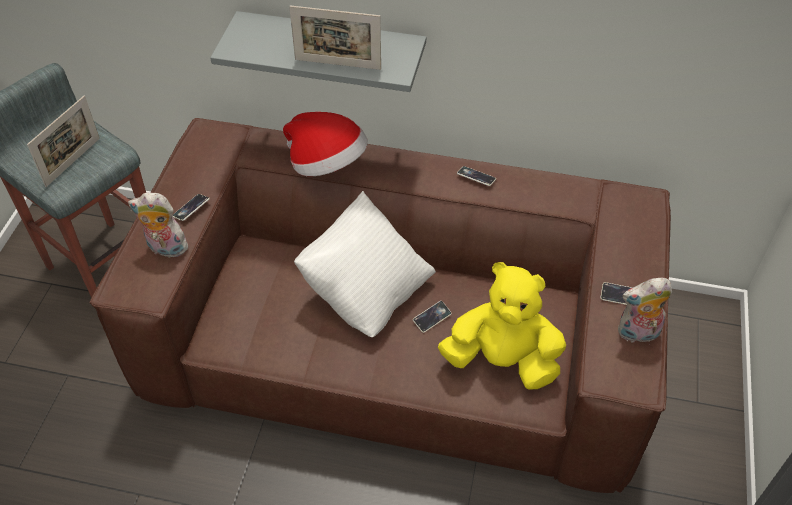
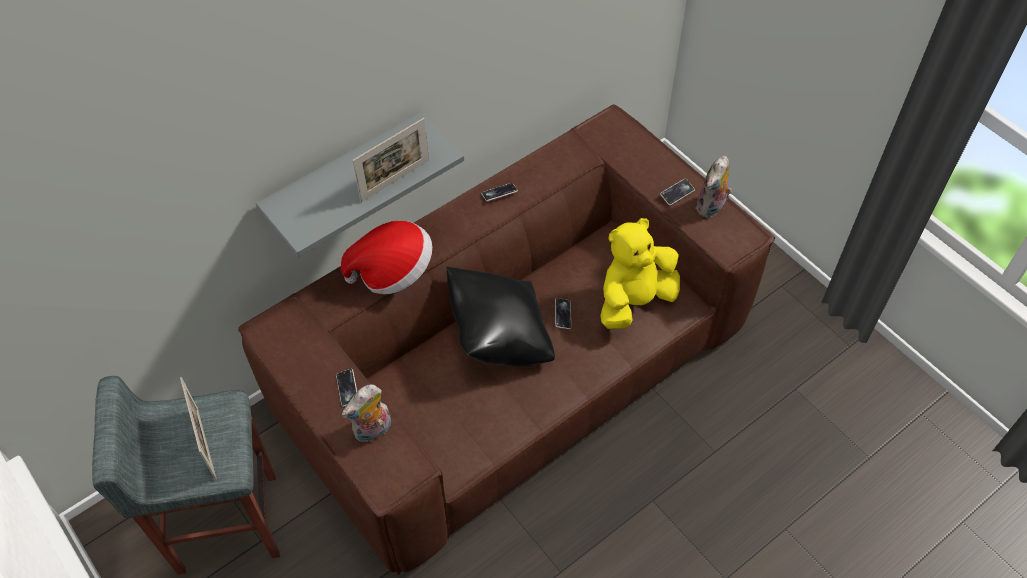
camera: 50 degrees left, 5 degrees up
(366, 291) = (500, 337): white pillow -> black pillow

